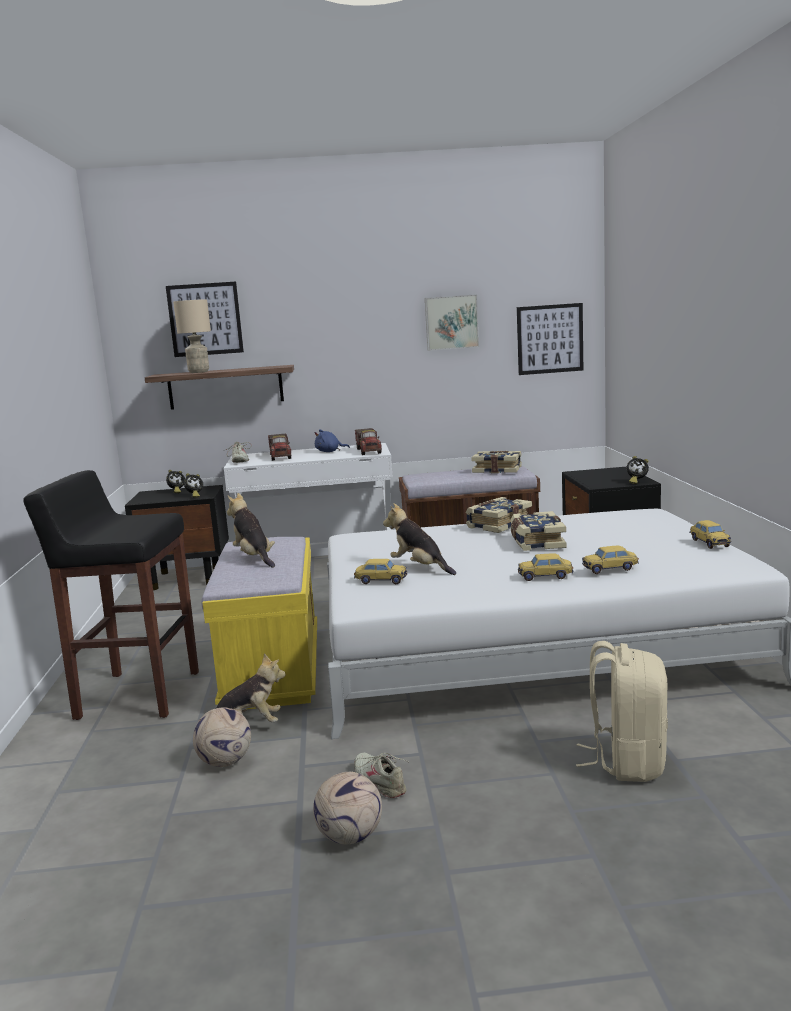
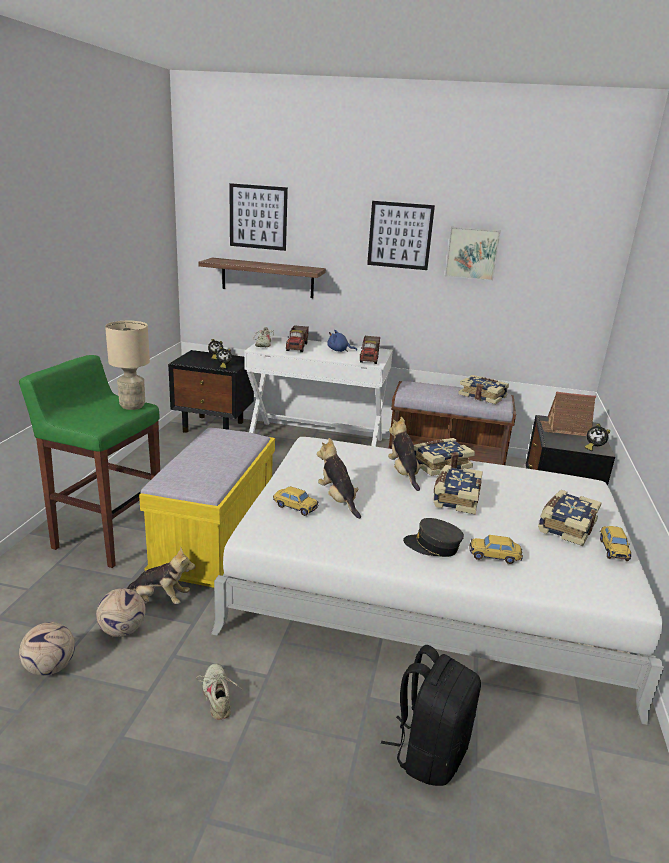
camera: 15 degrees right, 10 degrees up
(137, 695) = (107, 537): black stool -> green stool
(198, 372) = (243, 263): beige table lamp -> beige table lamp (132, 406)
(254, 558) = (209, 455): plush toy -> plush toy (403, 473)
(349, 837) = (158, 748): football -> football (49, 667)
(545, 577) = (432, 546): toy car -> grey cap
(550, 339) = (564, 284): picture -> picture (400, 235)
(598, 475) = (565, 429): none -> toy house
(626, 761) = (429, 752): beige backpack -> black backpack
(655, 538) = (565, 526): none -> book

